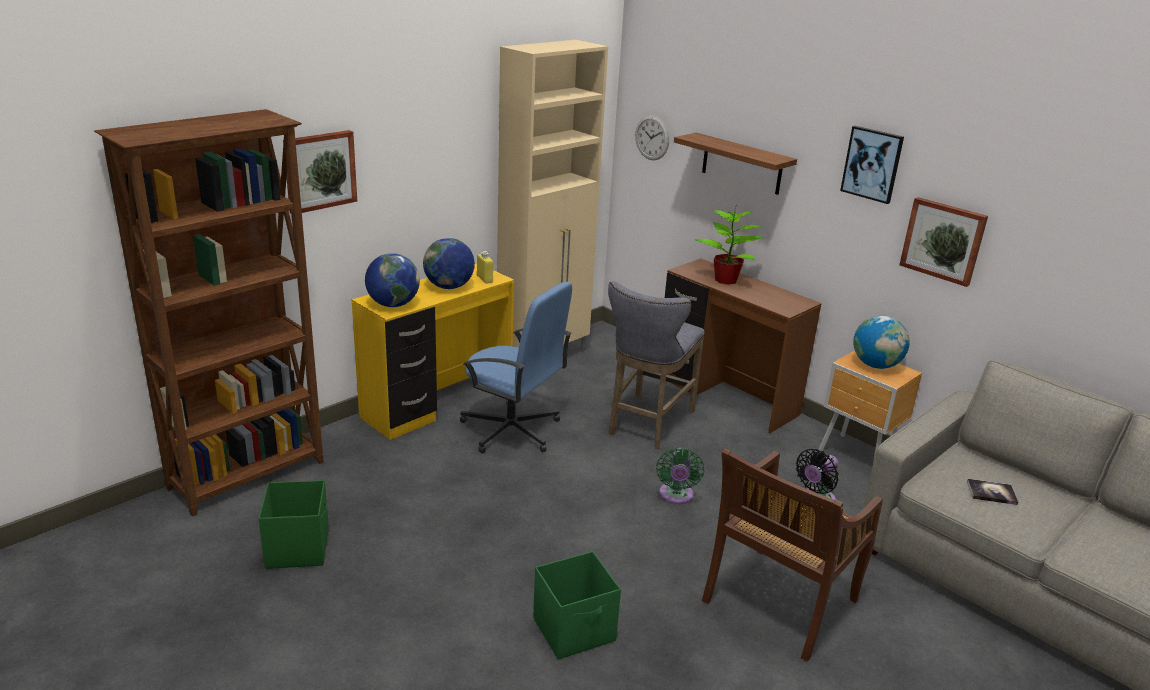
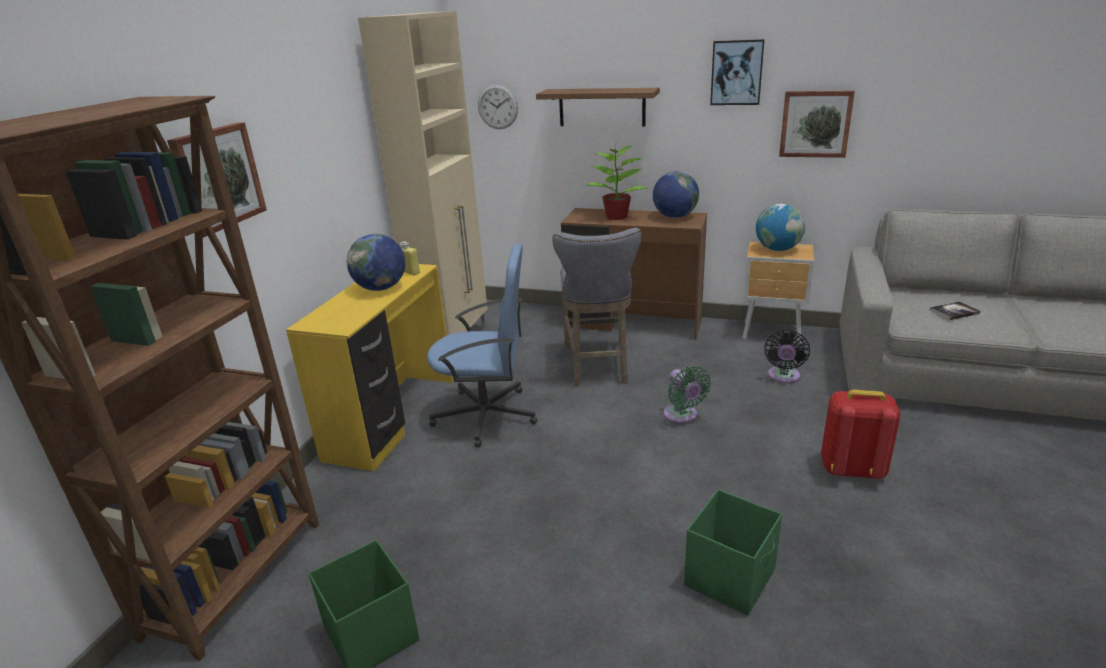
camera: 25 degrees left, 0 degrees up
(393, 304) = (340, 320): globe -> globe (674, 216)
(779, 603) = (851, 469): brown chair -> red backpack

